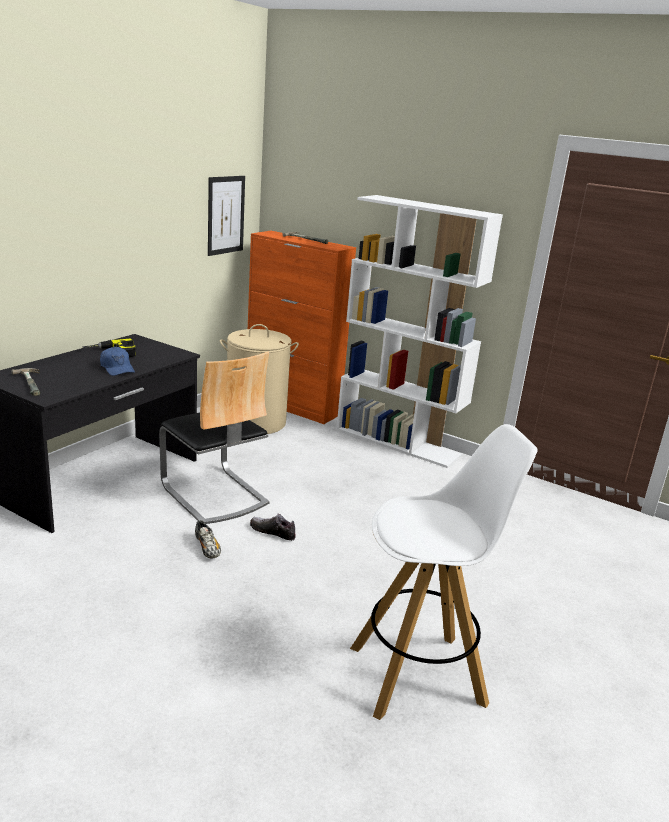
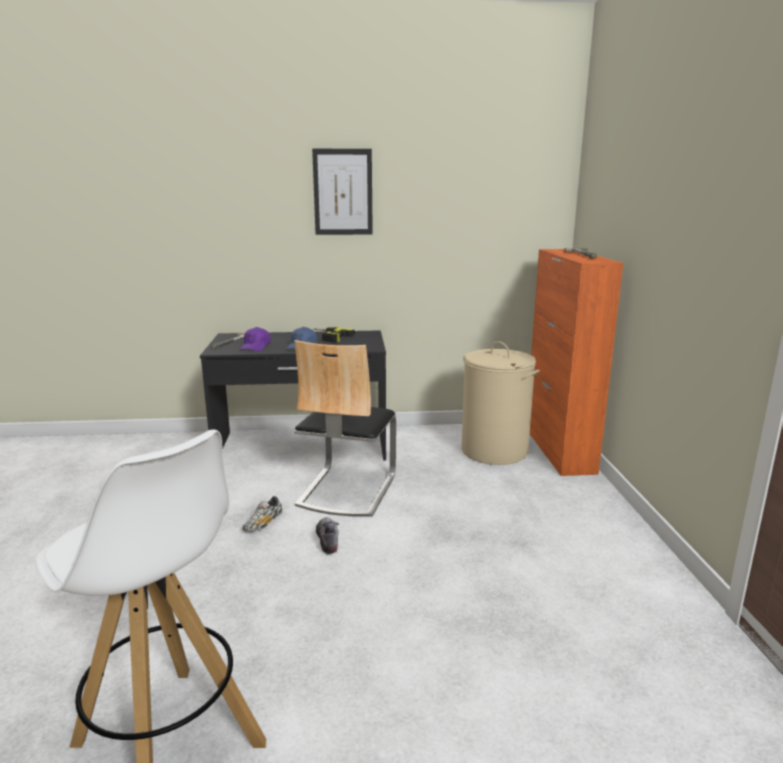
camera: 55 degrees right, 5 degrees down
(73, 381) = (256, 347): none -> purple cap
(225, 215) = (515, 229): picture -> picture (343, 192)
(398, 442) = (618, 525): white bookcase -> none

